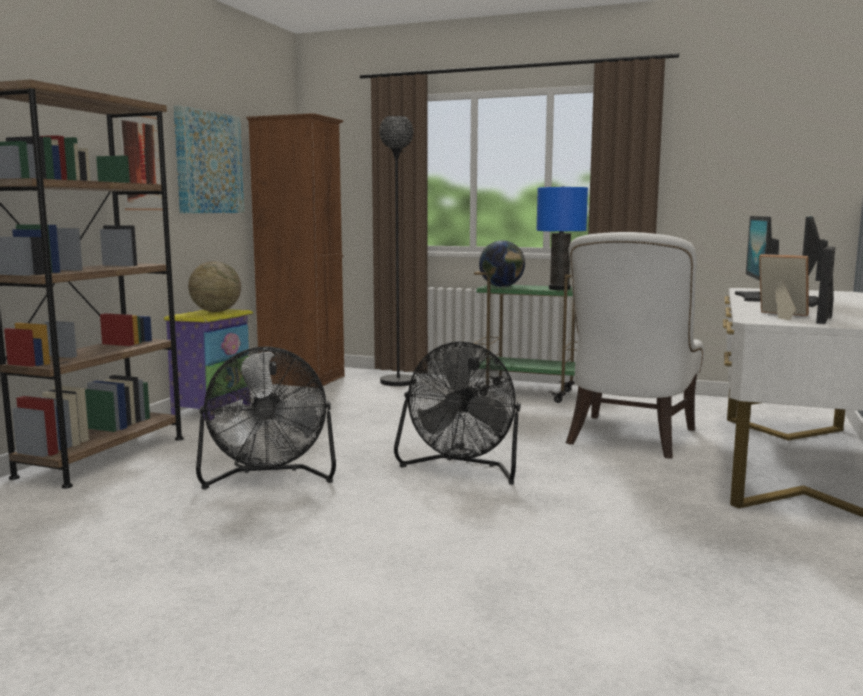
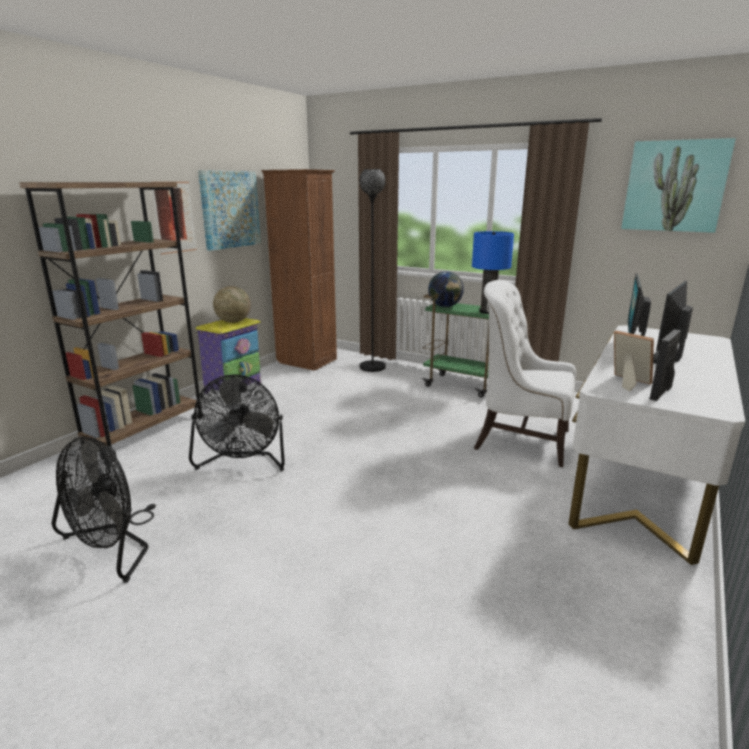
camera: 10 degrees right, 10 degrees up
(460, 467) = (379, 462): black fan -> black fan (114, 544)
(629, 437) = (520, 439): white chair -> white chair turned 75 degrees clockwise
(768, 130) = (674, 186): none -> picture

